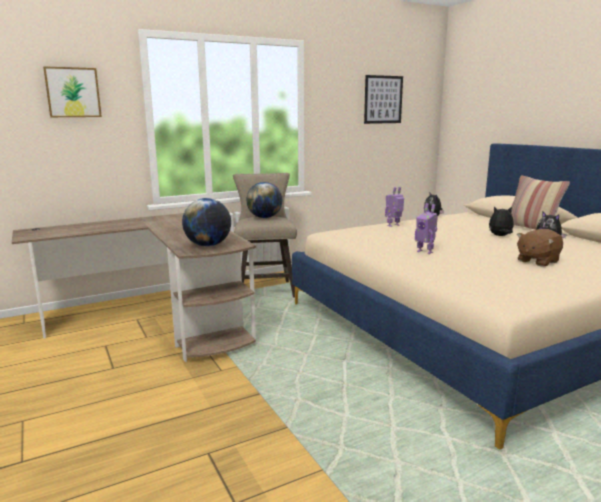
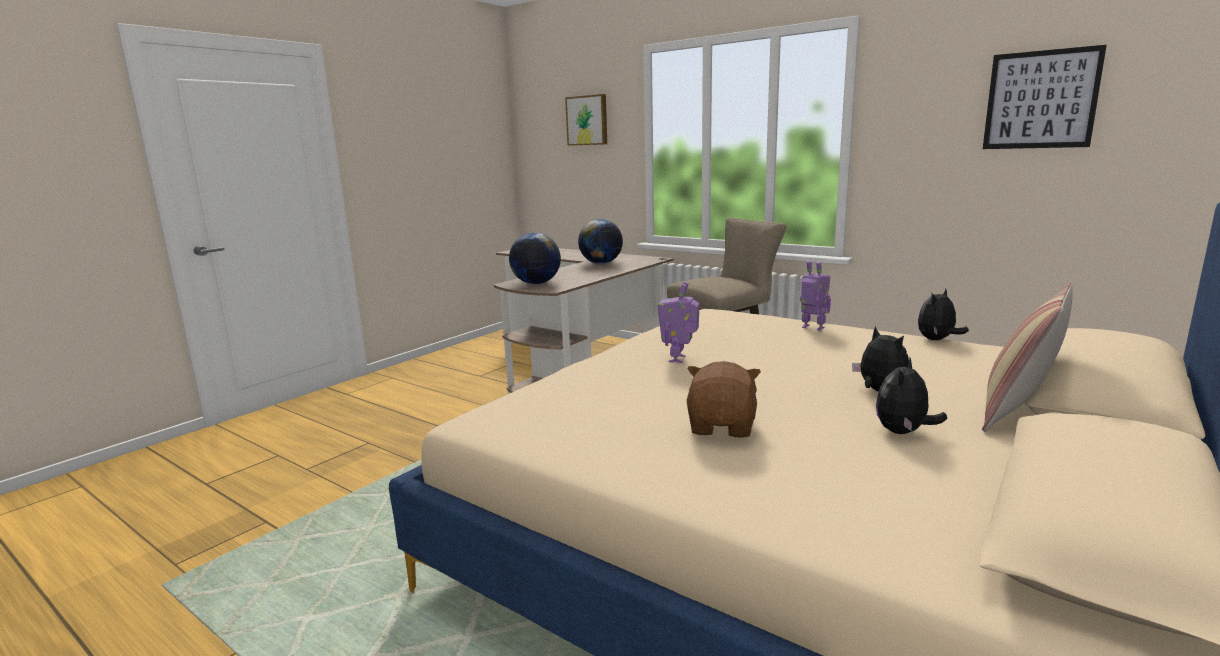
camera: 65 degrees right, 0 degrees up
(265, 217) = (717, 279): globe -> globe (601, 263)
(537, 261) = (722, 426): brown plush toy -> brown plush toy turned 75 degrees clockwise

